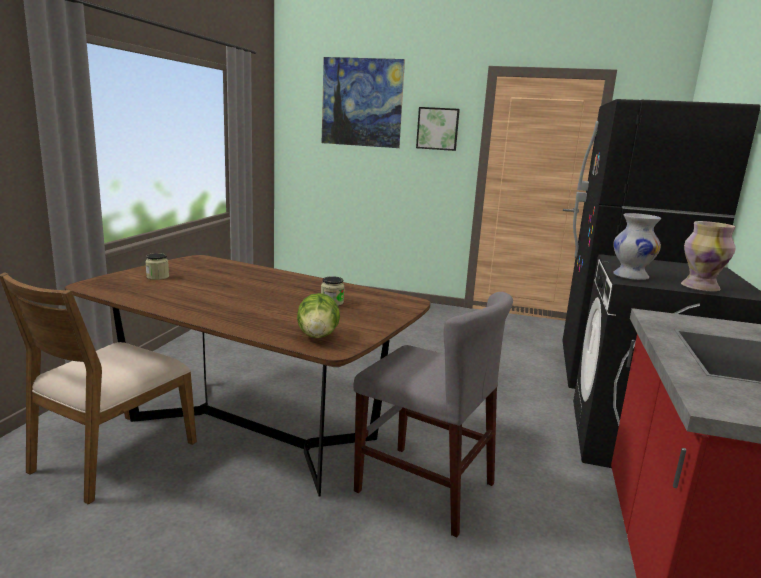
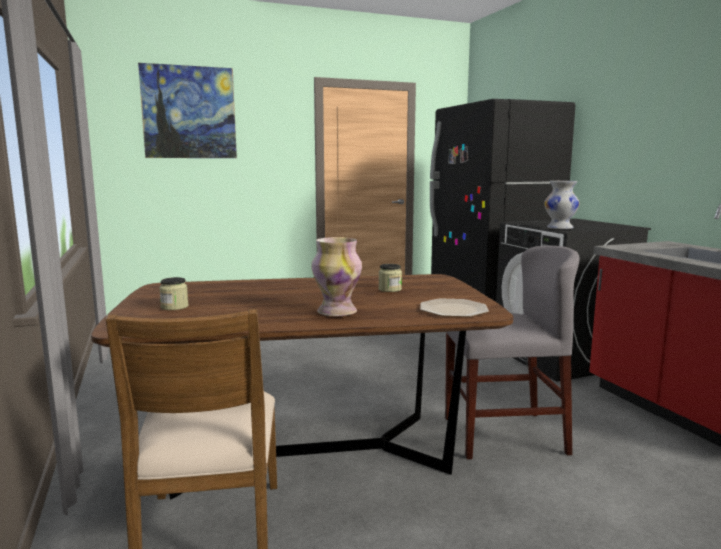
camera: 35 degrees left, 5 degrees down
(318, 336) = (453, 309): lettuce -> plate
(437, 128) = (273, 137): picture -> none
(699, 287) = (603, 227): vase -> vase (336, 312)

